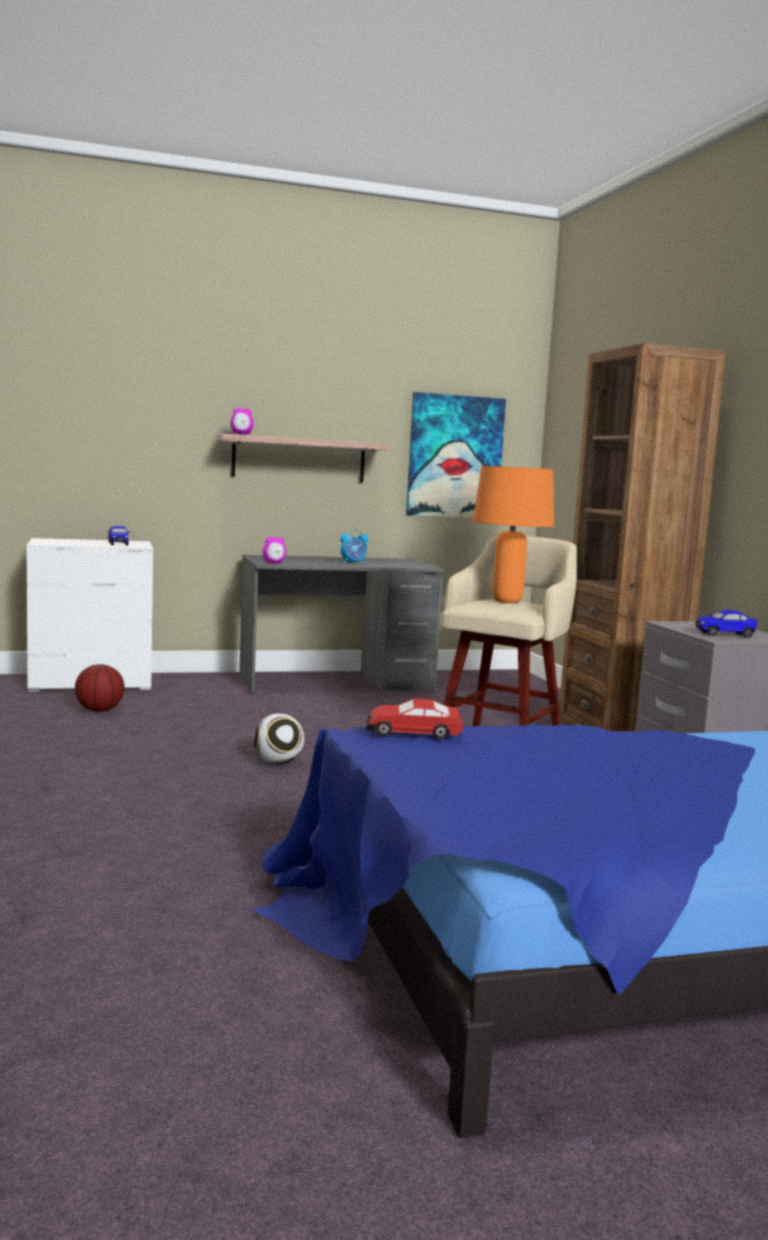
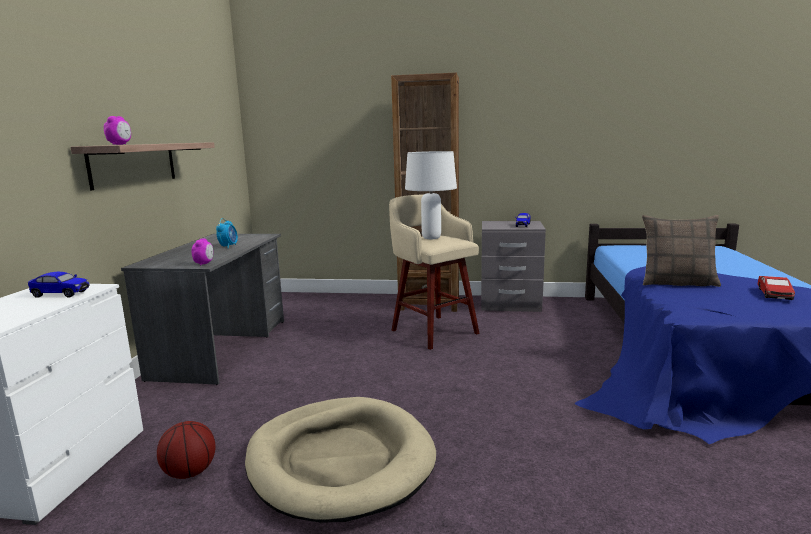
camera: 65 degrees left, 5 degrees up
(134, 747) = (340, 461): none -> beige dog bed
(278, 762) = (417, 399): football -> none
(413, 732) = (685, 306): toy car -> toy car (774, 294)
(455, 456) = (212, 148): picture -> none
(507, 601) = (431, 238): orange table lamp -> white table lamp
(574, 741) = (677, 283): none -> pillow

